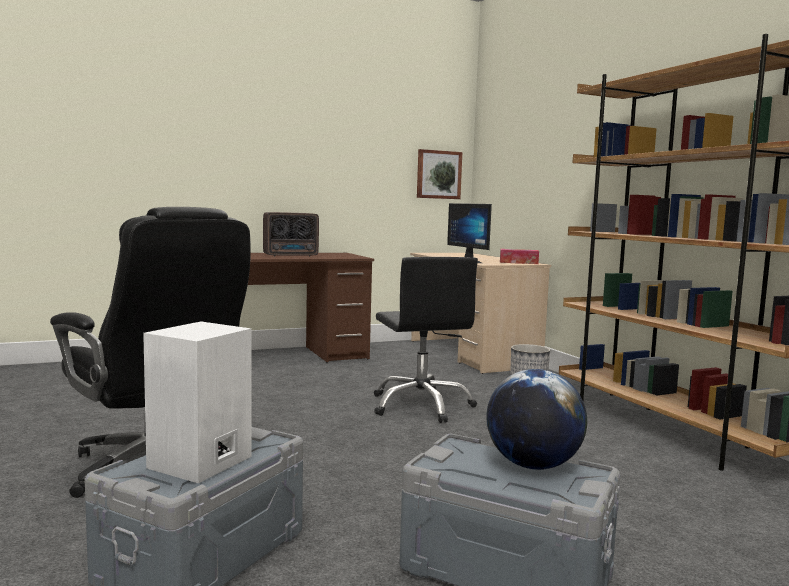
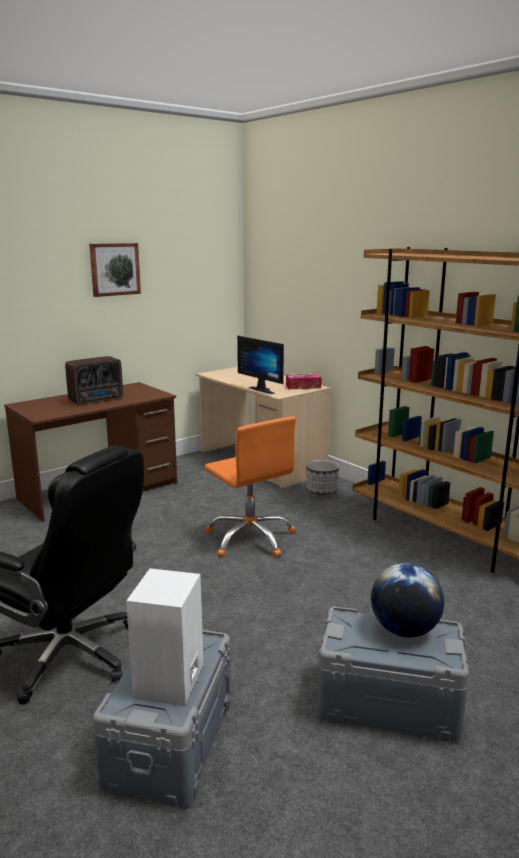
camera: 15 degrees left, 10 degrees up
(421, 405) = (250, 538): black office chair -> orange office chair
(438, 174) = (214, 296): picture -> picture (114, 269)

